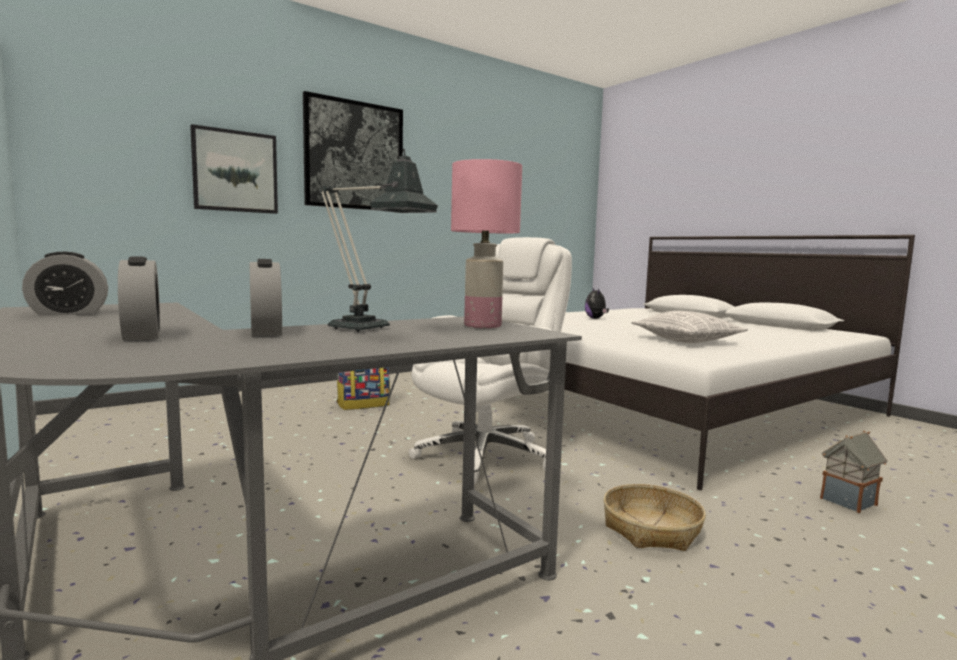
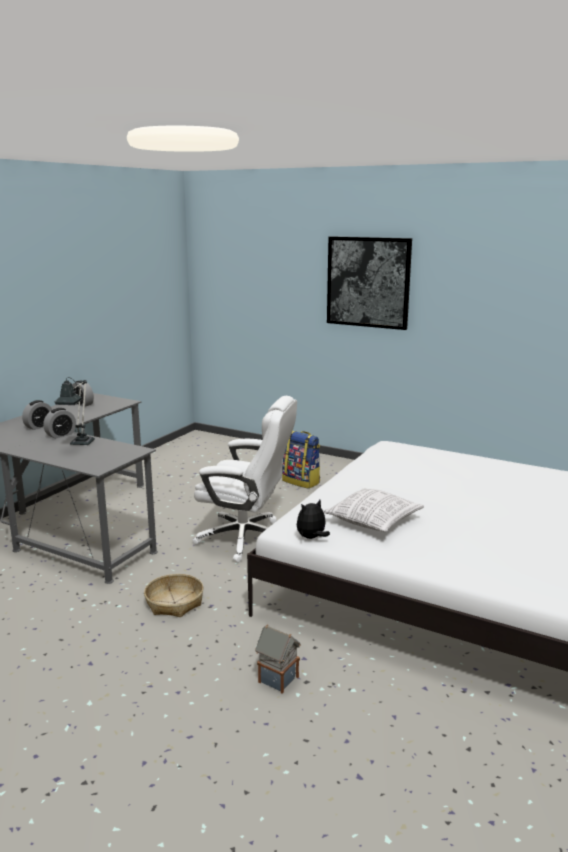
camera: 65 degrees right, 10 degrees up
(235, 171) = (285, 299): picture -> none
(481, 326) = (111, 456): pink table lamp -> none
(596, 318) = (461, 477): plush toy -> plush toy (312, 538)

